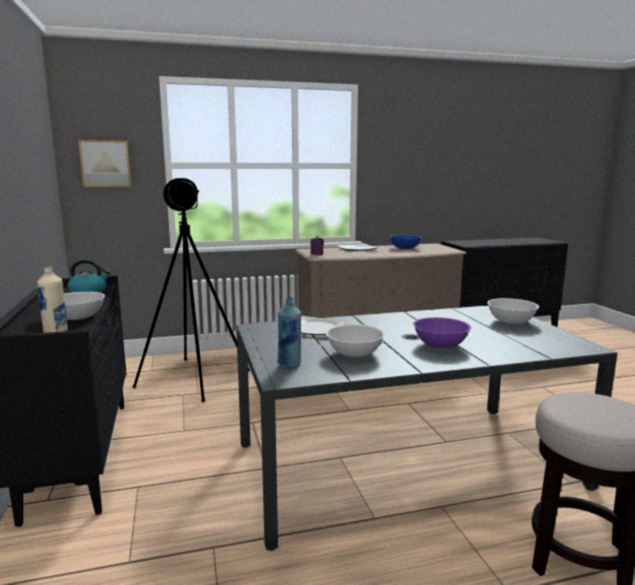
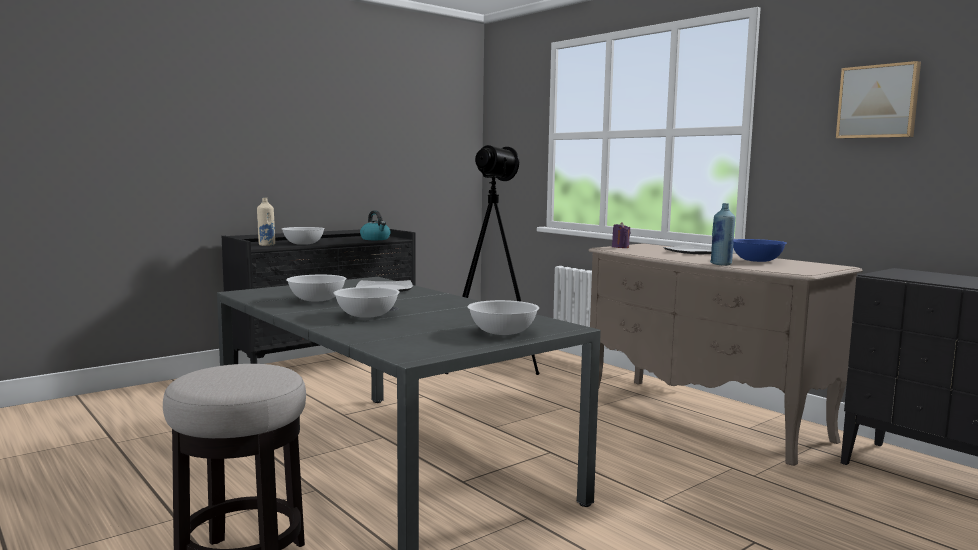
camera: 65 degrees right, 5 degrees down
(105, 163) = (510, 136): picture -> picture (878, 102)
(289, 364) = (277, 291): blue bottle -> blue bottle (721, 264)
(441, 345) = (366, 315): purple bowl -> white bowl

